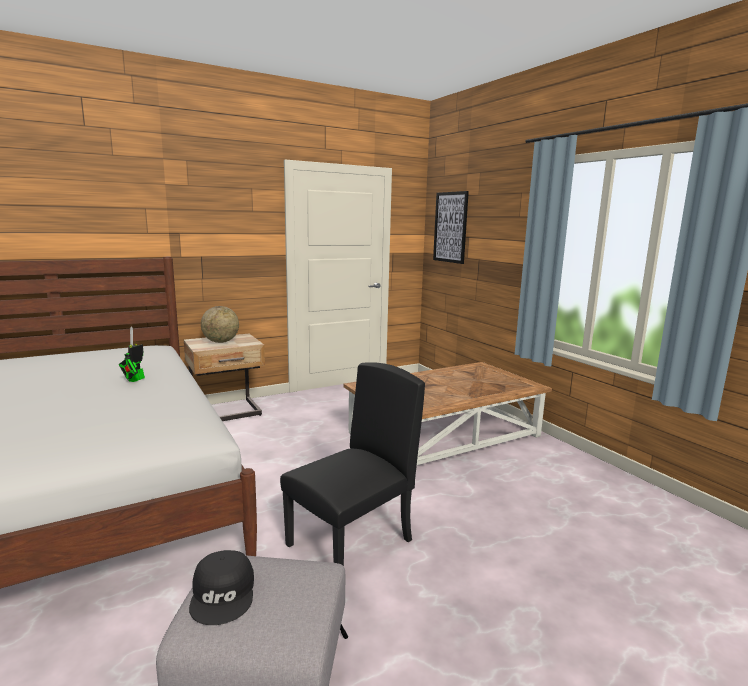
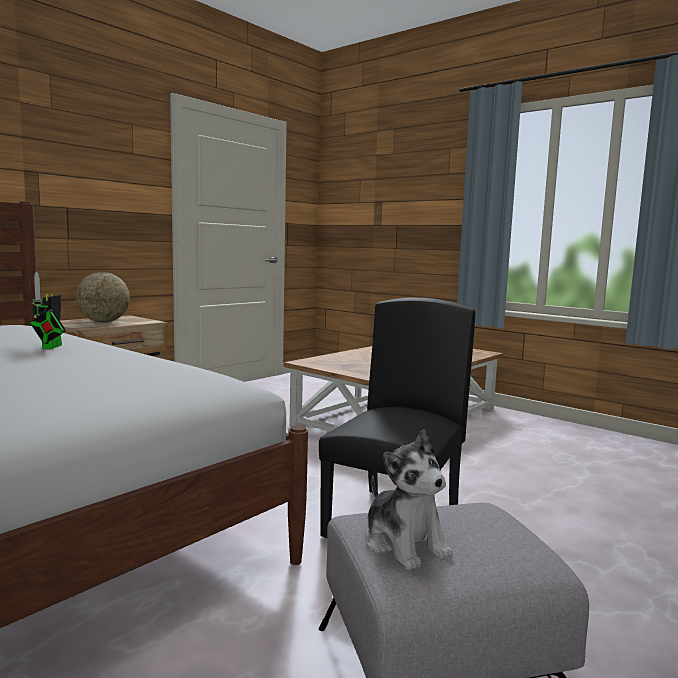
camera: 20 degrees left, 5 degrees down
(224, 594) = (405, 543): black cap -> plush toy
(450, 227) = (356, 192): picture -> none

